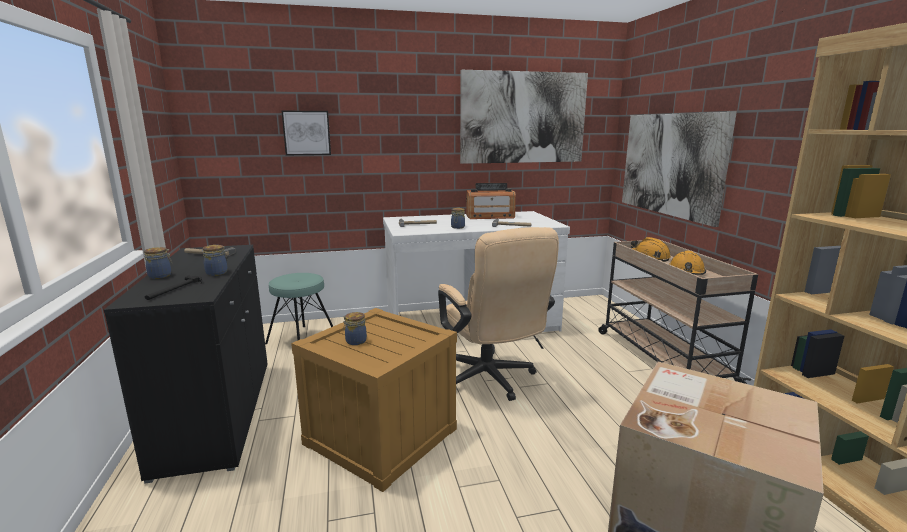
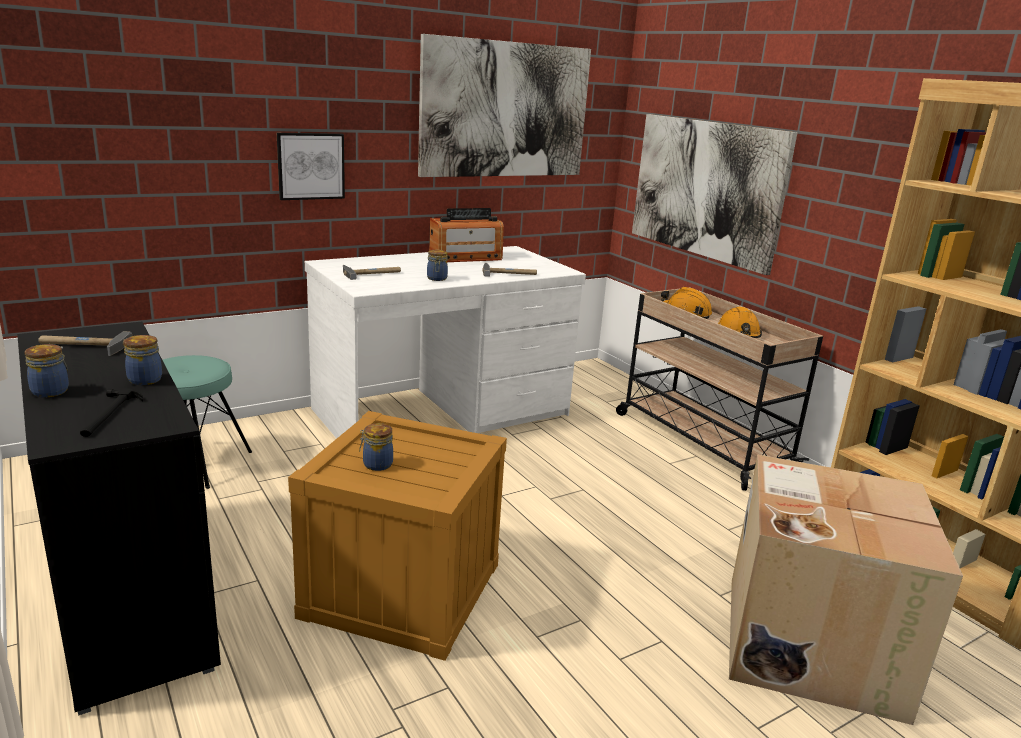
camera: 20 degrees left, 5 degrees up
(307, 133) = (180, 125): picture -> picture (310, 166)
(491, 380) = (510, 494): beige office chair -> none

